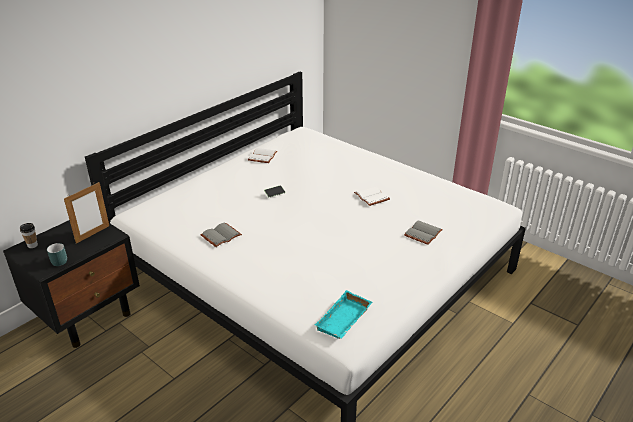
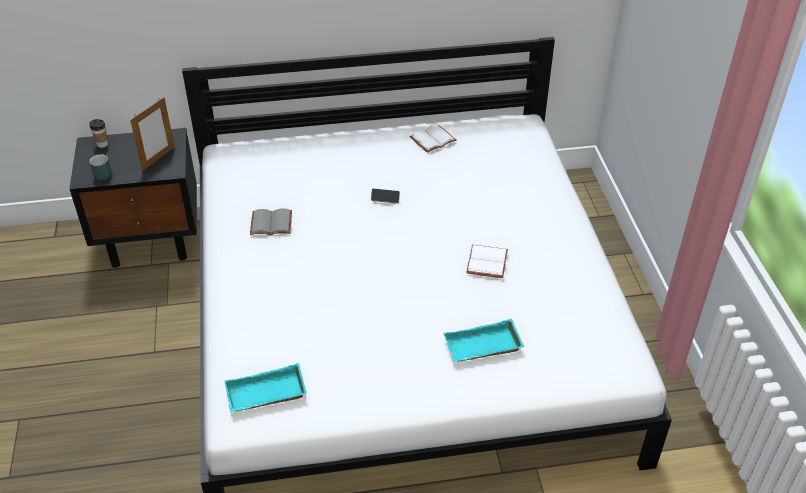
camera: 40 degrees right, 10 degrees up
(92, 234) = (158, 158): picture frame -> picture frame turned 45 degrees counterclockwise
(423, 234) = (482, 348): grey book -> turquoise tray

